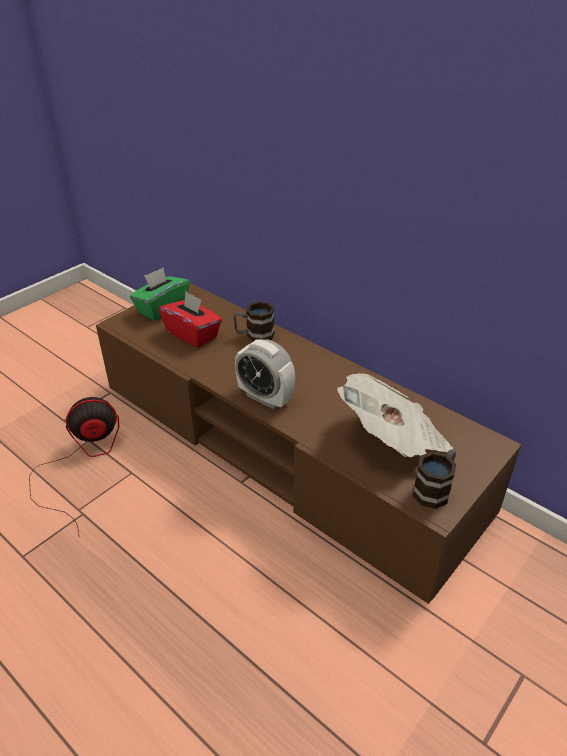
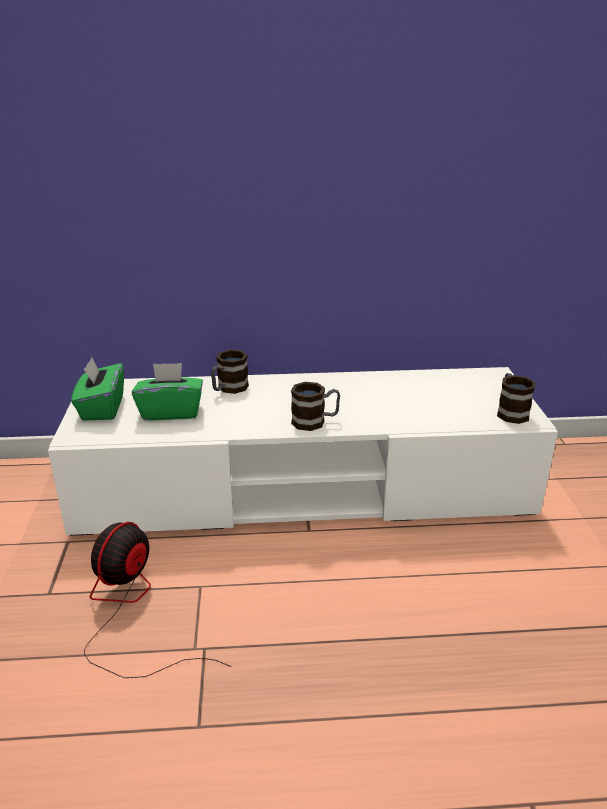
camera: 45 degrees left, 10 degrees down
(193, 334) = (171, 412): red tissue box -> green tissue box
(265, 398) = (315, 421): alarm clock -> mug
(283, 447) = (303, 488): brown tv stand -> white tv stand
(393, 439) = (442, 400): newspaper -> none

